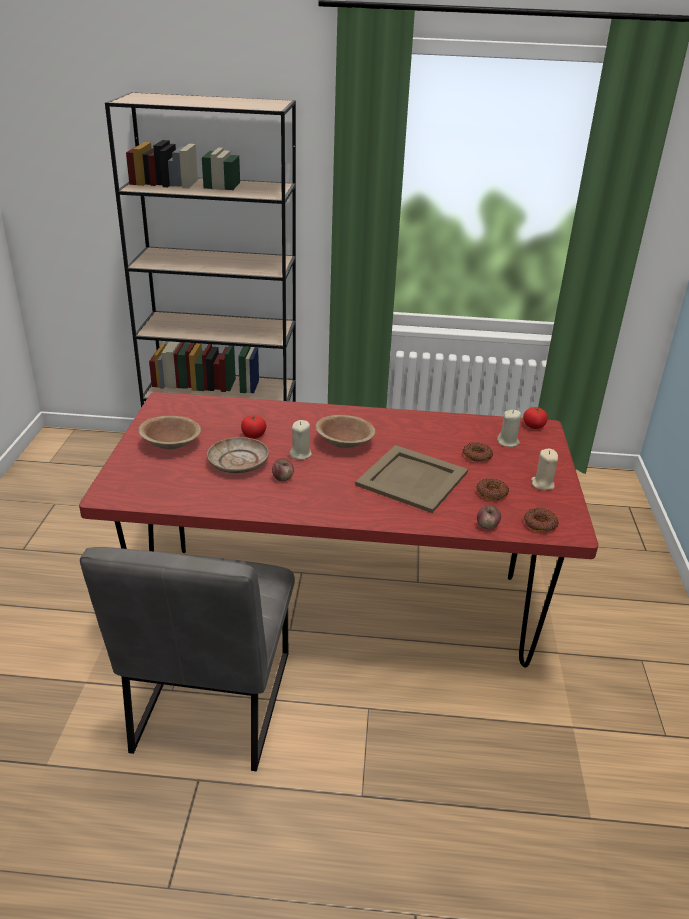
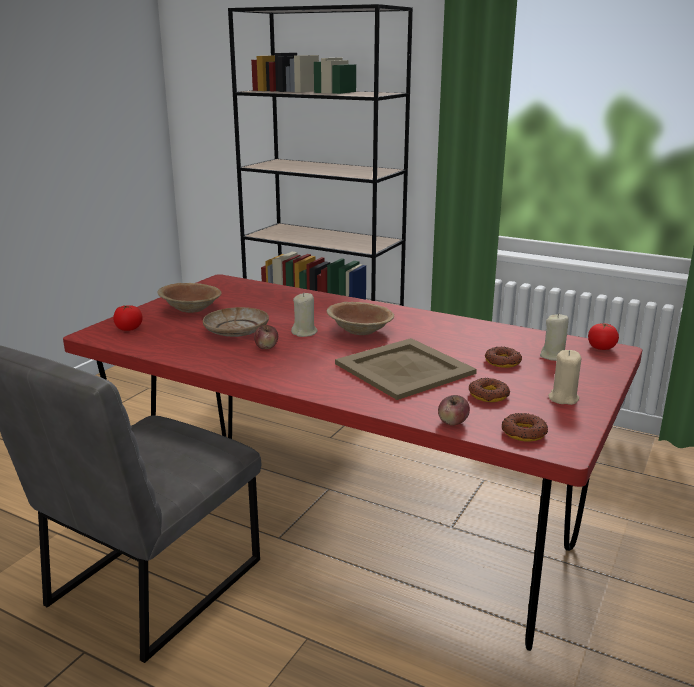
camera: 25 degrees right, 10 degrees down
(253, 435) = (274, 313): tomato -> tomato (129, 328)

